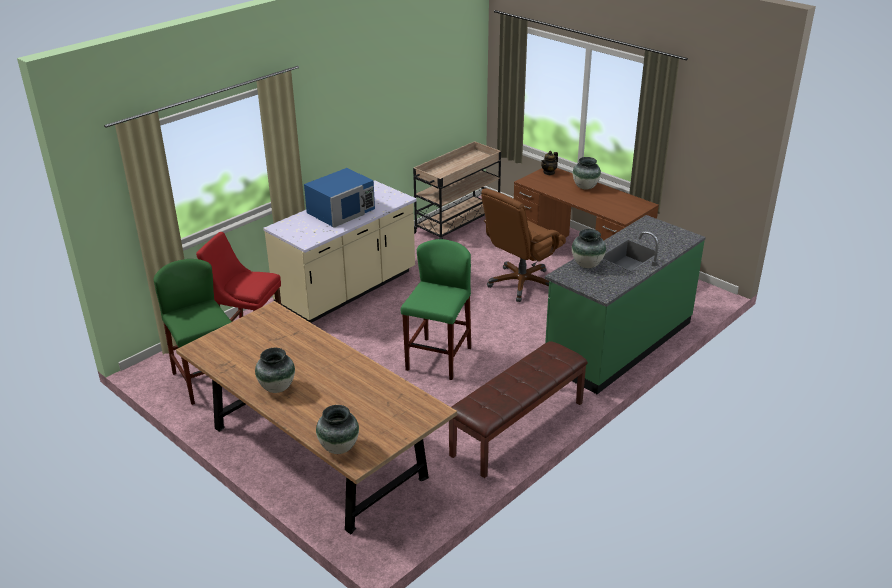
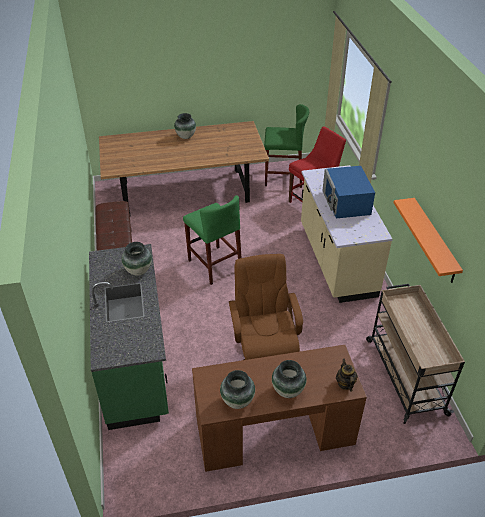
camera: 125 degrees right, 10 degrees up
(339, 447) = (122, 138): vase -> vase (238, 401)
(398, 127) = (434, 241): none -> orange shelf

